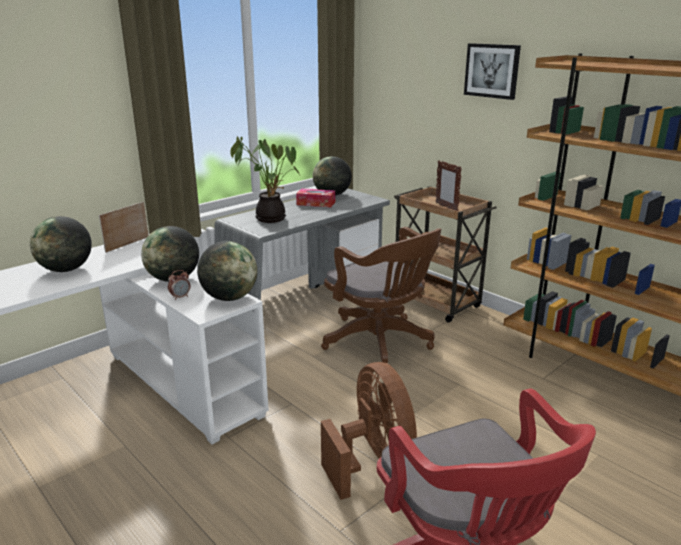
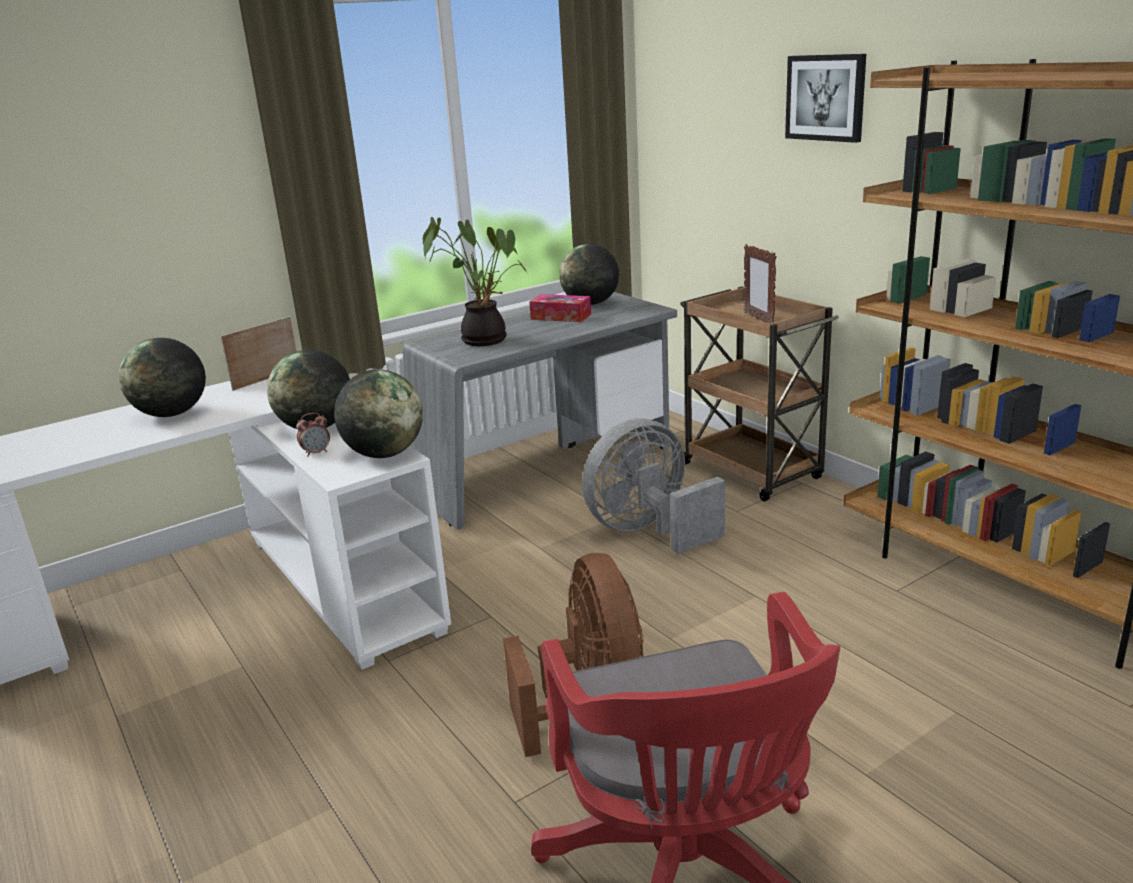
camera: 10 degrees right, 0 degrees up
(381, 343) = (649, 531): brown office chair -> grey fan

